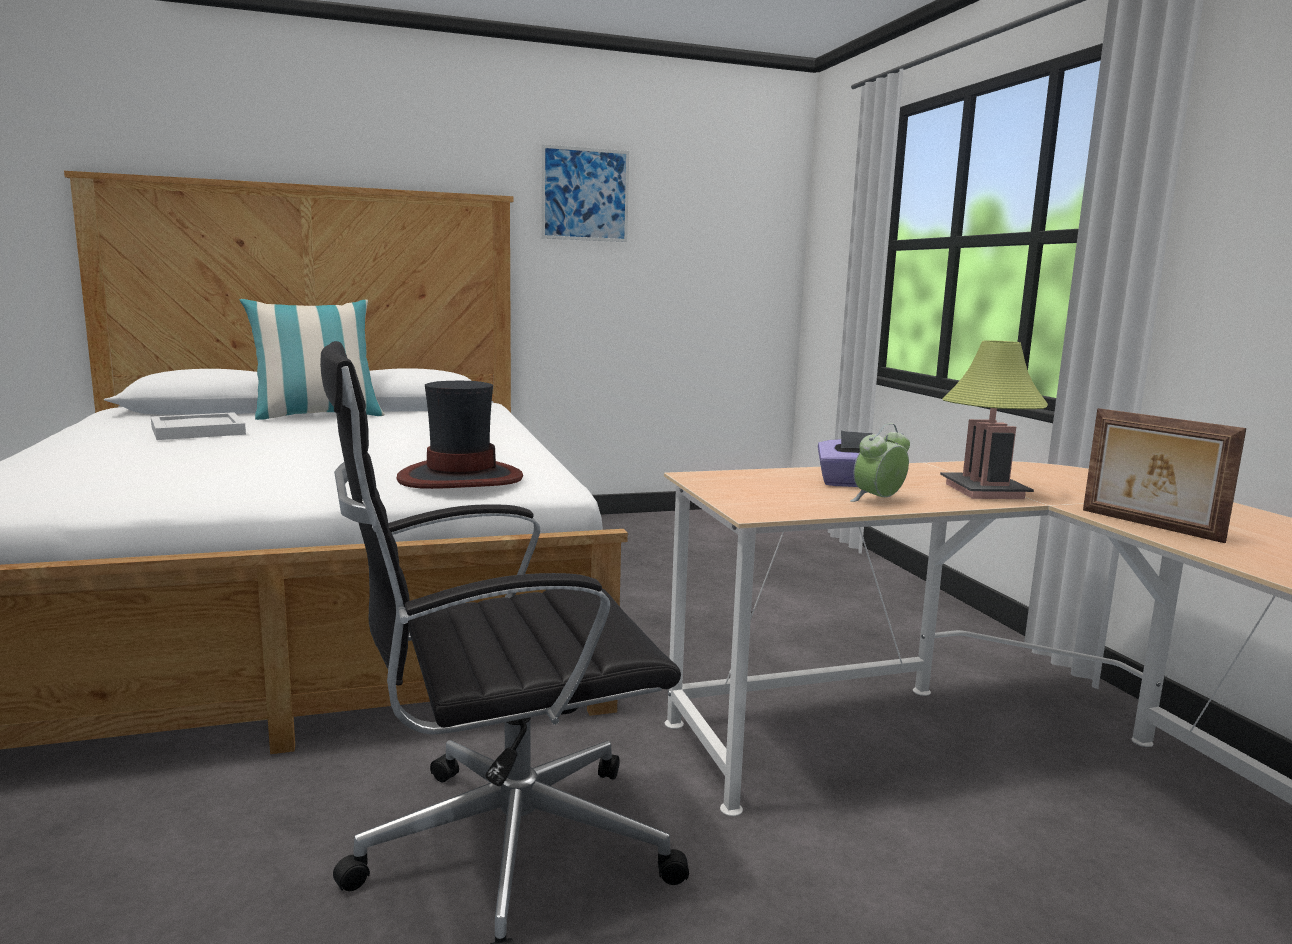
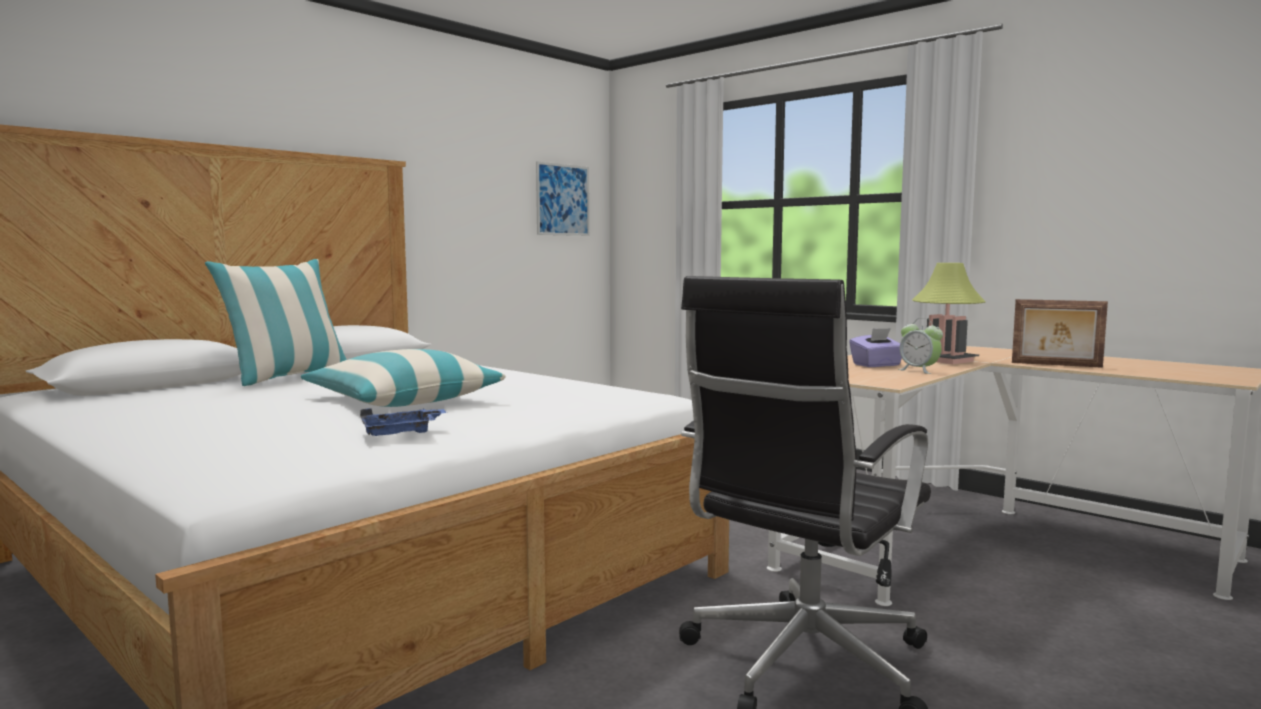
camera: 30 degrees left, 5 degrees down
(191, 484) = (402, 433): none -> blue tray
(199, 431) = (228, 399): white tray -> none
(316, 452) = (403, 400): none -> pillow
(460, 478) = (593, 400): hat -> none
(585, 194) = (455, 161): picture -> picture (563, 200)
(878, 500) = (919, 370): alarm clock -> alarm clock turned 60 degrees counterclockwise

